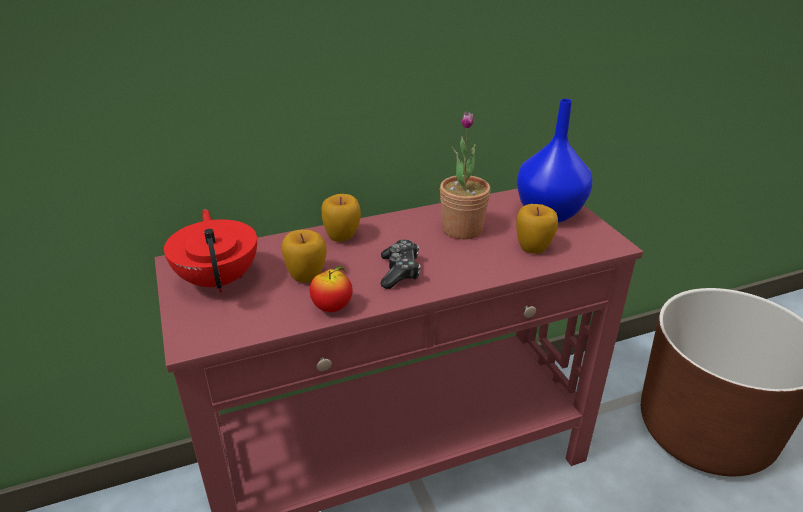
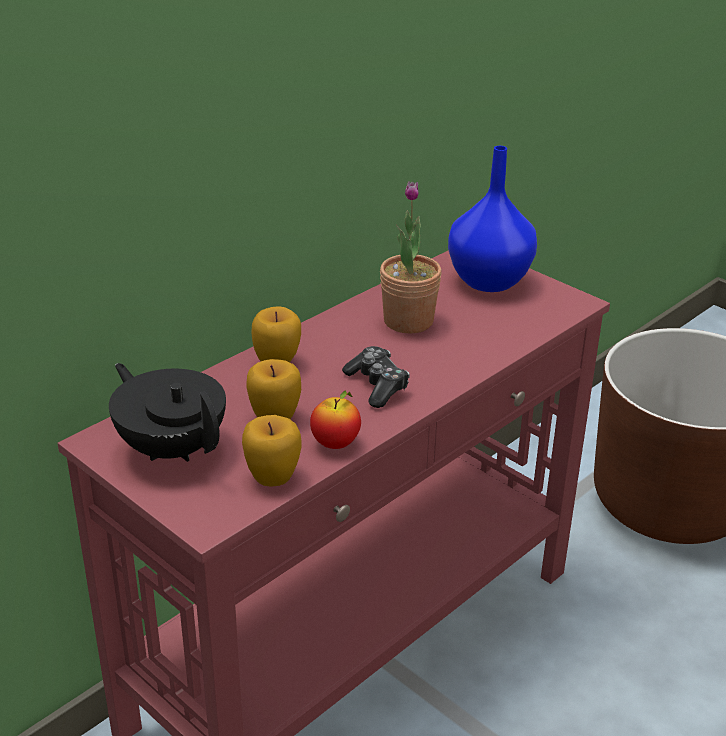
camera: 25 degrees left, 0 degrees up
(219, 279) = (172, 447): red teapot -> black teapot
(533, 248) = (500, 325): apple -> apple (273, 477)

